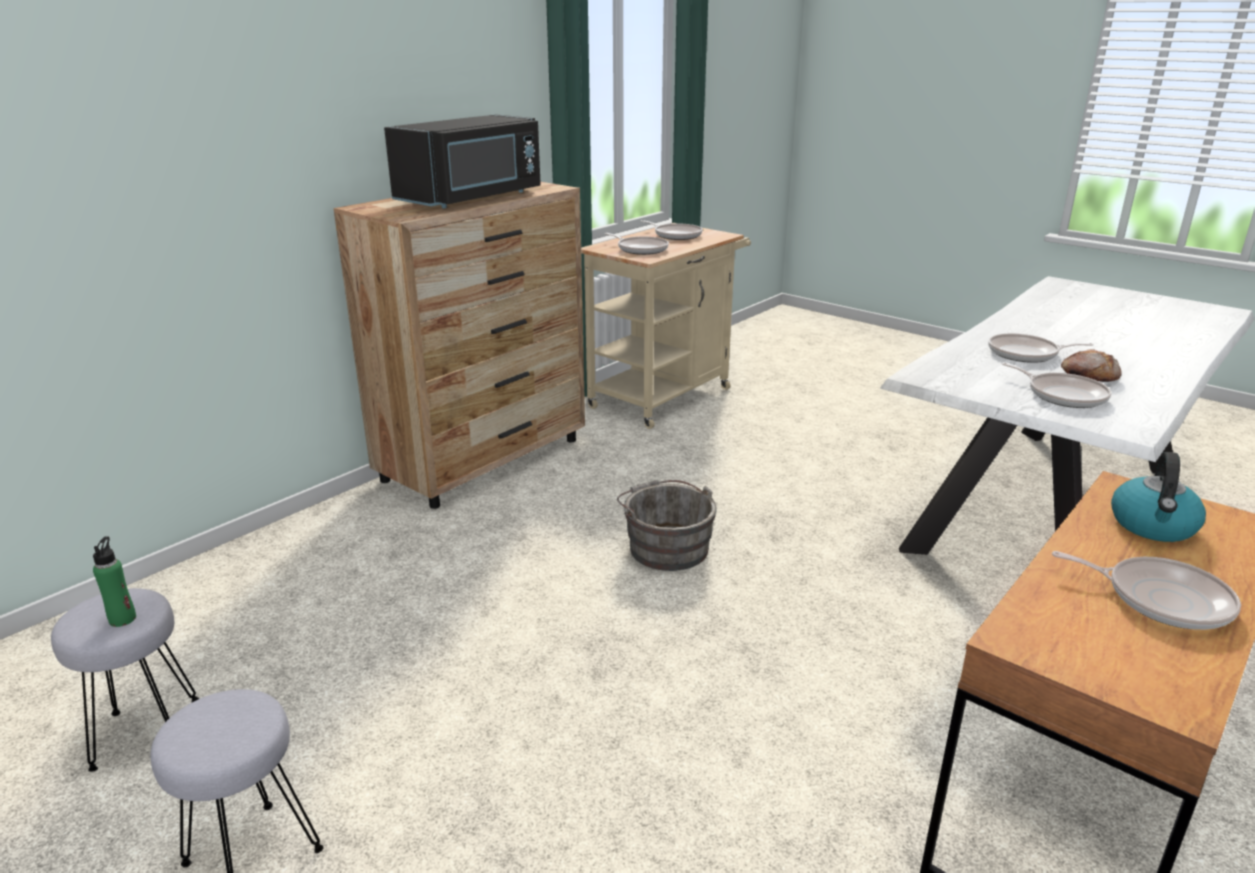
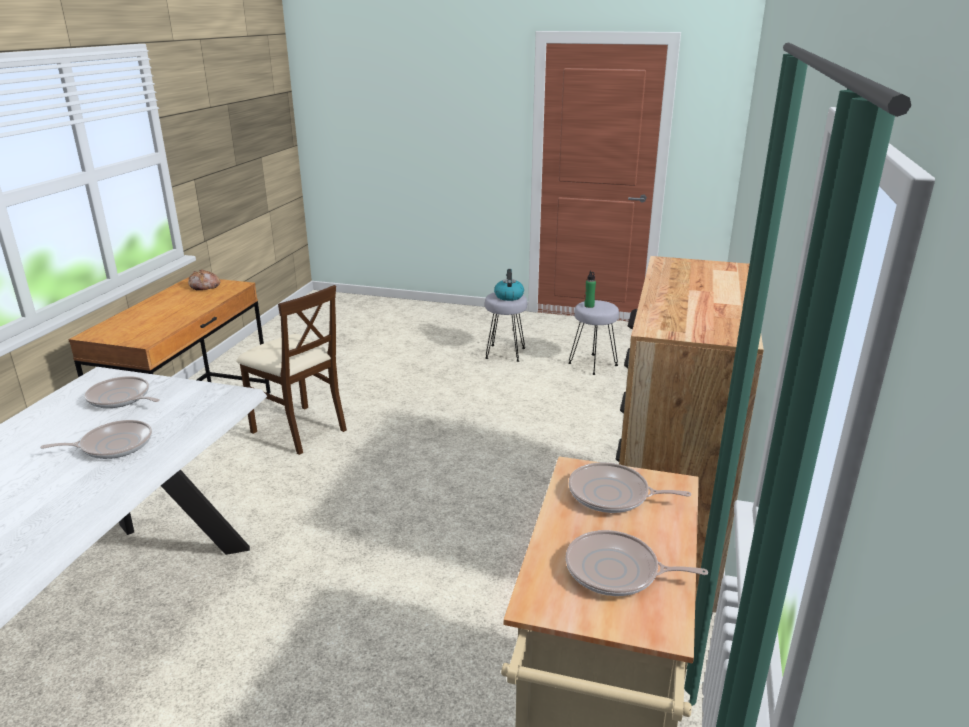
camera: 155 degrees right, 0 degrees up
(473, 198) = (681, 293): black microwave -> none
(666, 546) = (437, 501): grey bucket -> none
(840, 728) = (299, 429): none -> beige chair
(1088, 375) = (75, 426): bread -> bread (204, 286)
(1153, 526) = (146, 326): kettle -> kettle (508, 296)
(1161, 599) = (171, 302): frying pan -> none

